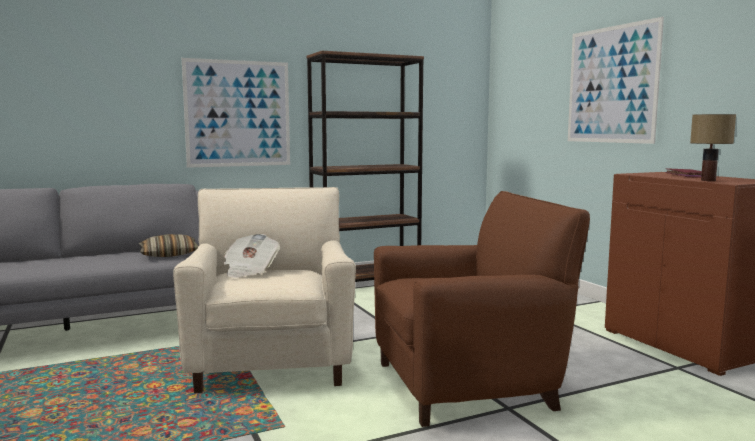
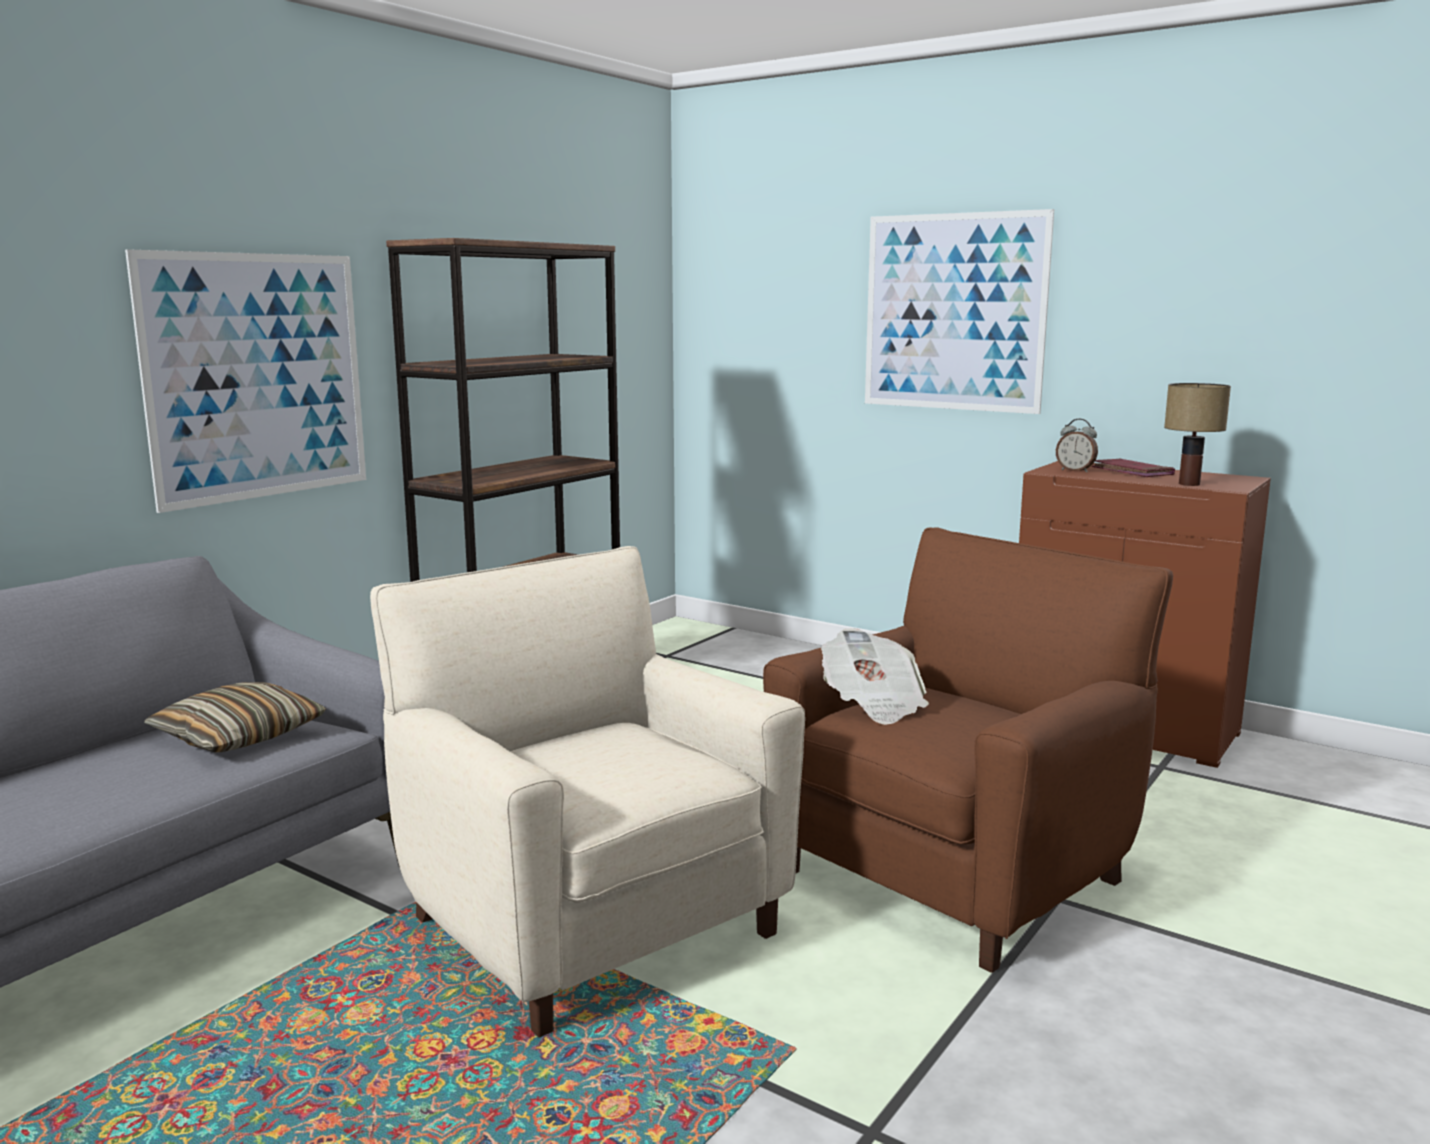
camera: 30 degrees left, 5 degrees up
(250, 271) = (547, 751): newspaper -> newspaper (873, 704)
(651, 174) = (1075, 471): none -> alarm clock

